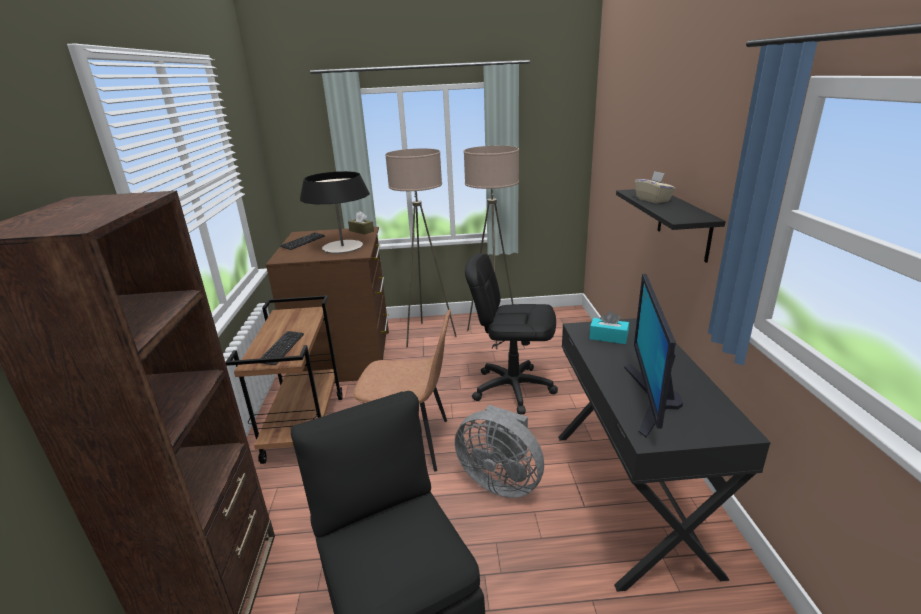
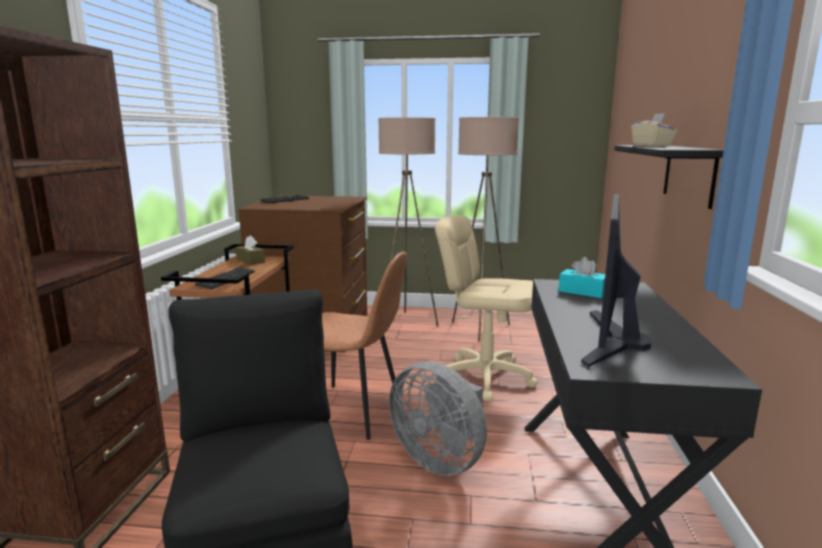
camera: 10 degrees right, 10 degrees down
(342, 247) = (320, 204): table lamp -> none
(361, 231) = (347, 198): brown tissue box -> brown tissue box (250, 261)
(513, 388) = (485, 377): black office chair -> beige office chair

